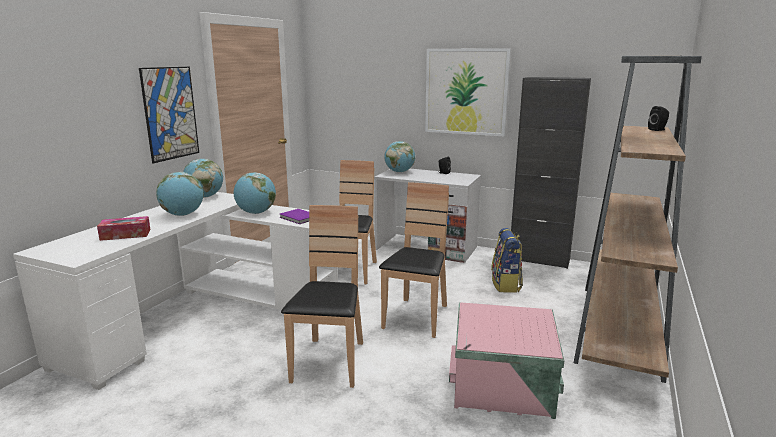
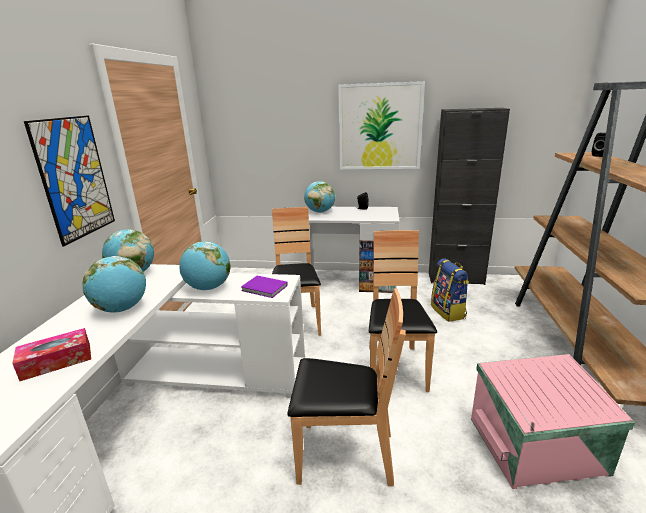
camera: 15 degrees left, 5 degrees up
(329, 362) = (344, 455): brown chair -> brown chair turned 105 degrees clockwise

